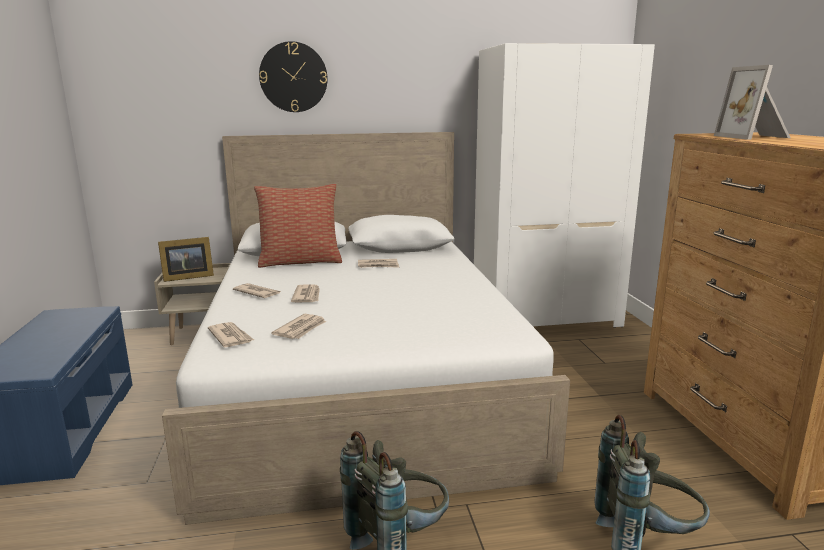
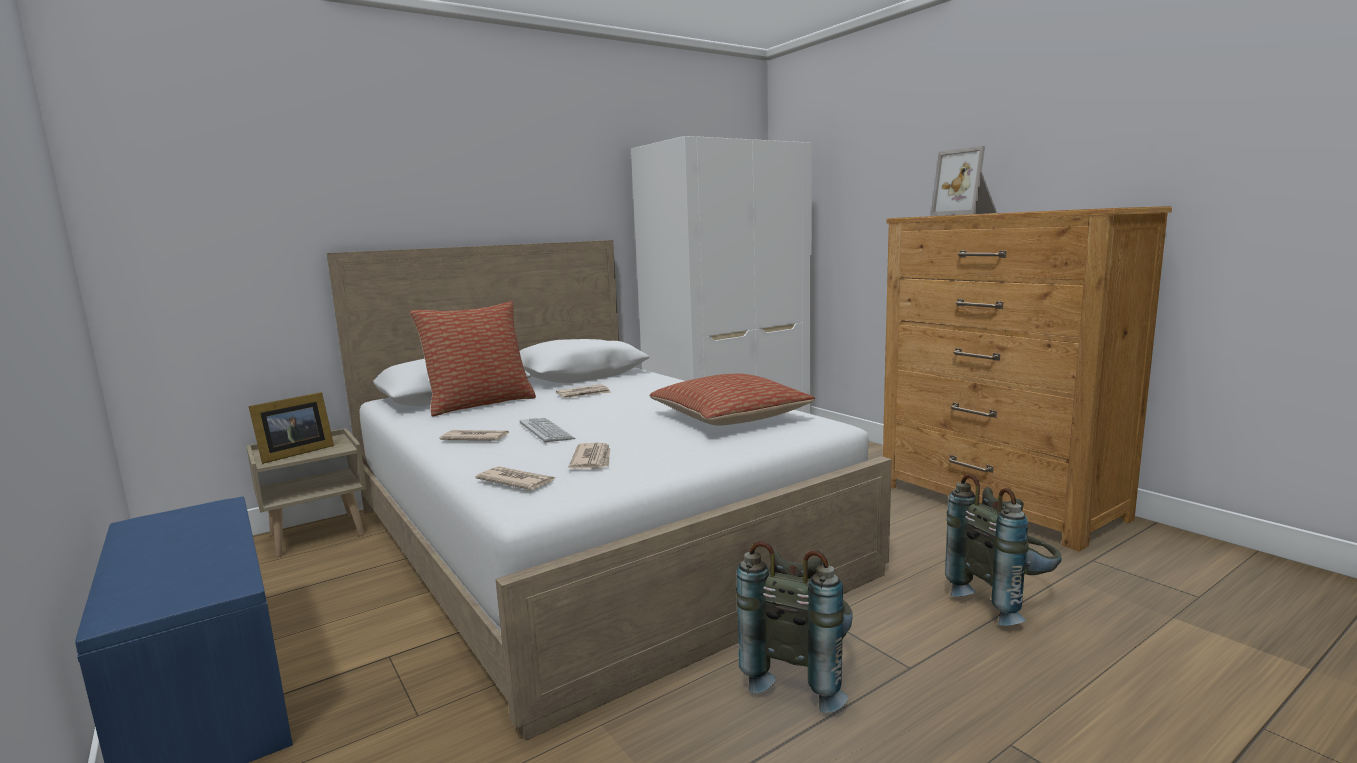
camera: 25 degrees left, 5 degrees down
(293, 77) = (419, 175): wall clock -> none
(307, 296) = (546, 431): newspaper -> keyboard
(449, 311) = (729, 418): none -> pillow

